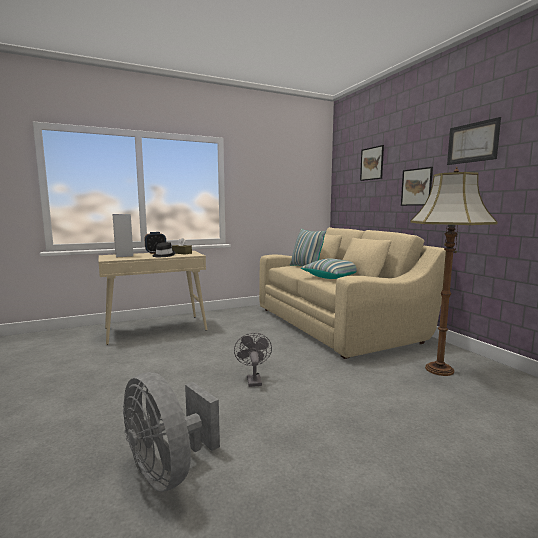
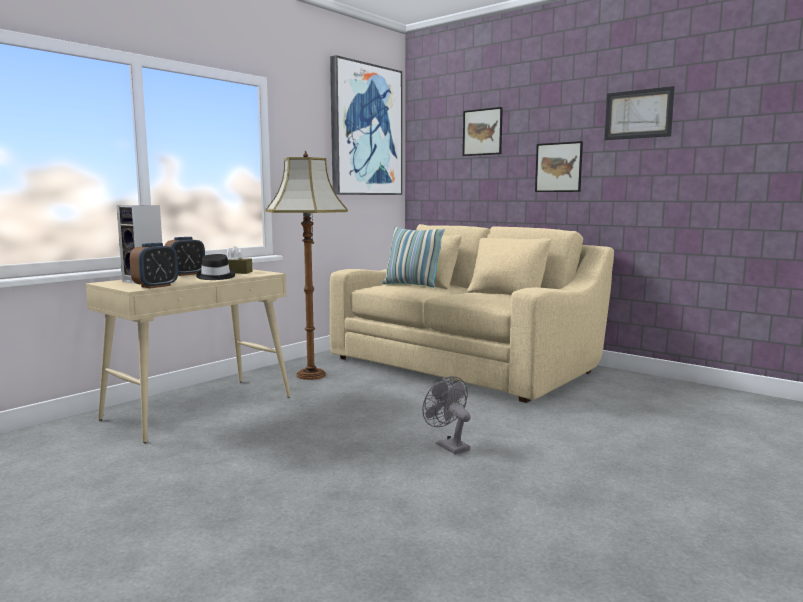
camera: 25 degrees left, 0 degrees up
(119, 259) = (156, 286): none -> alarm clock
(169, 470) = (487, 562): grey fan -> none
(298, 166) = (365, 130): none -> picture
(332, 277) = (473, 294): pillow -> none
(438, 369) = (636, 397): floor lamp -> floor lamp (310, 375)

